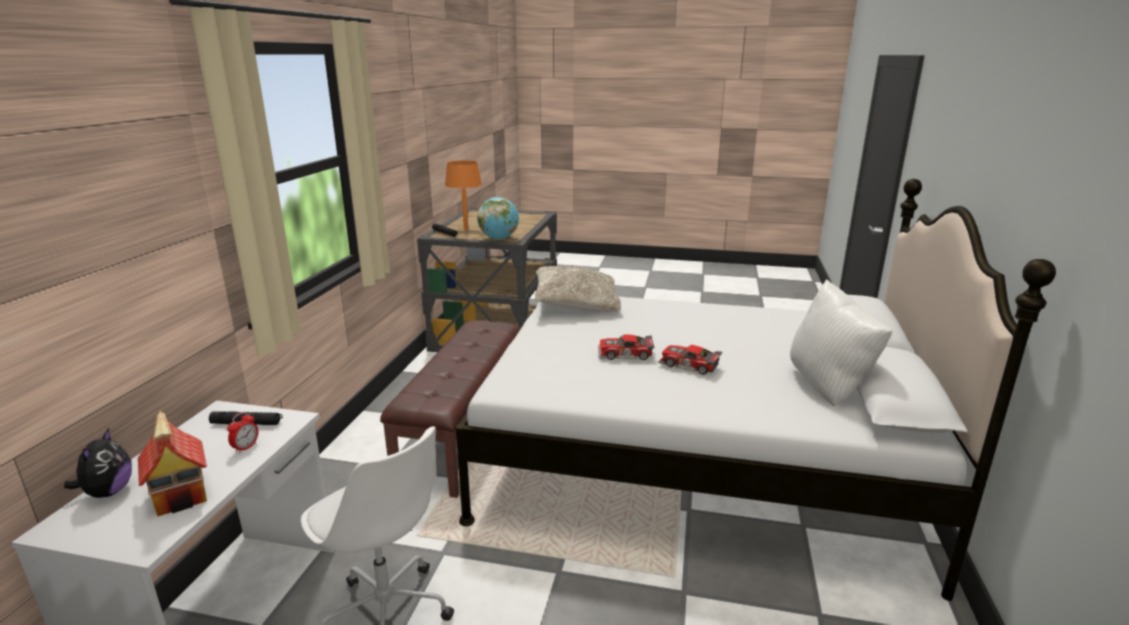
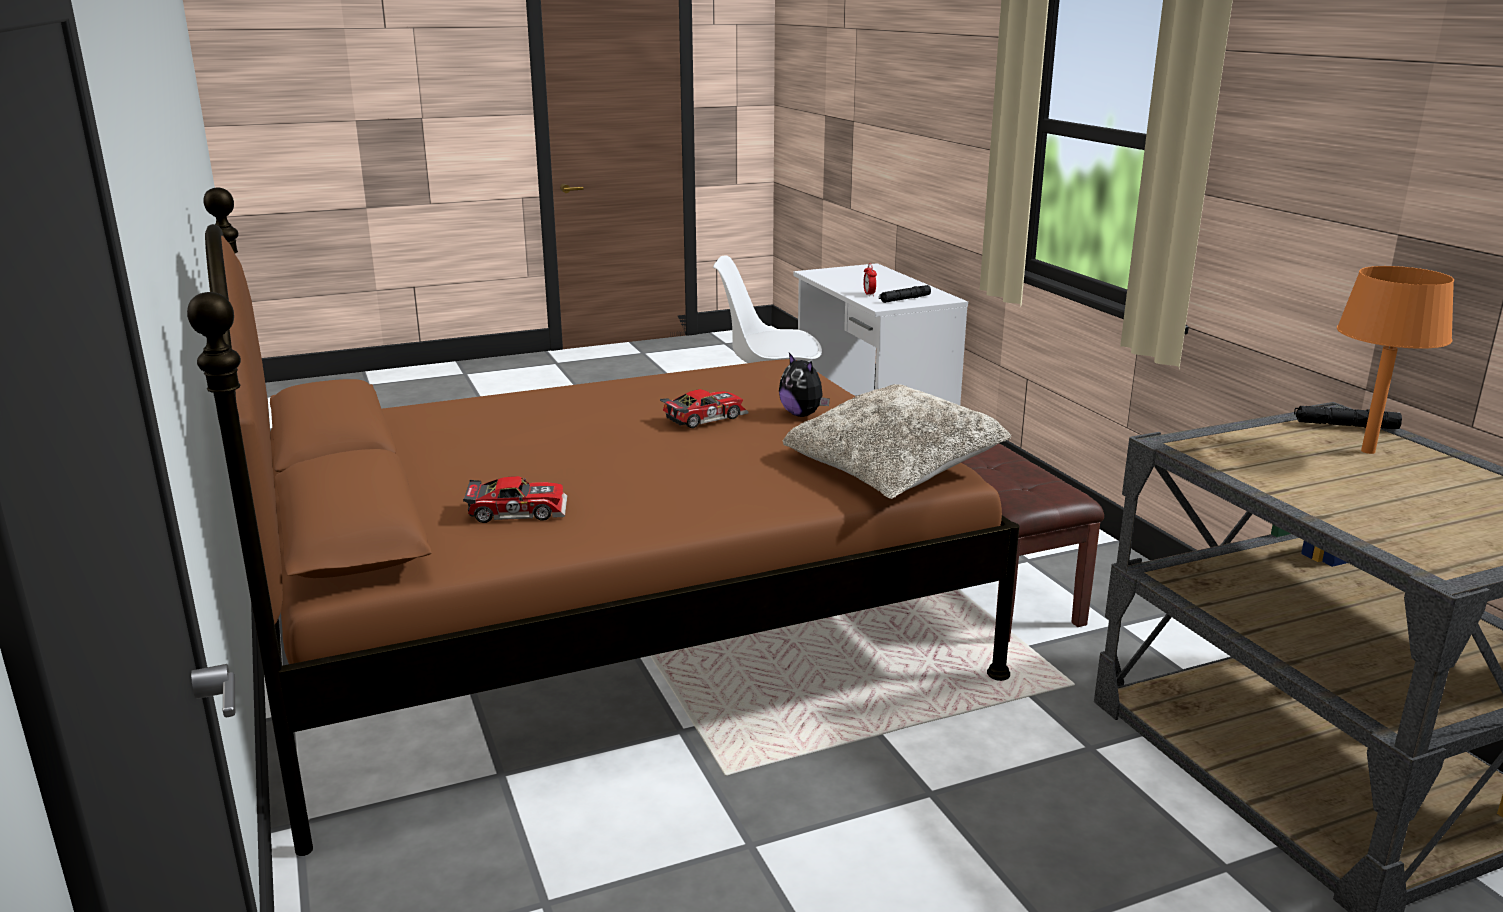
camera: 145 degrees right, 0 degrees up
(108, 492) = (887, 274): plush toy -> plush toy (802, 414)
(182, 495) = (845, 280): toy house -> none
(499, 238) = (1216, 440): globe -> none
(688, 365) = (609, 421): toy car -> toy car (518, 510)
(694, 460) = (615, 629): white bed -> brown bed
(828, 387) = (416, 442): white pillow -> none

